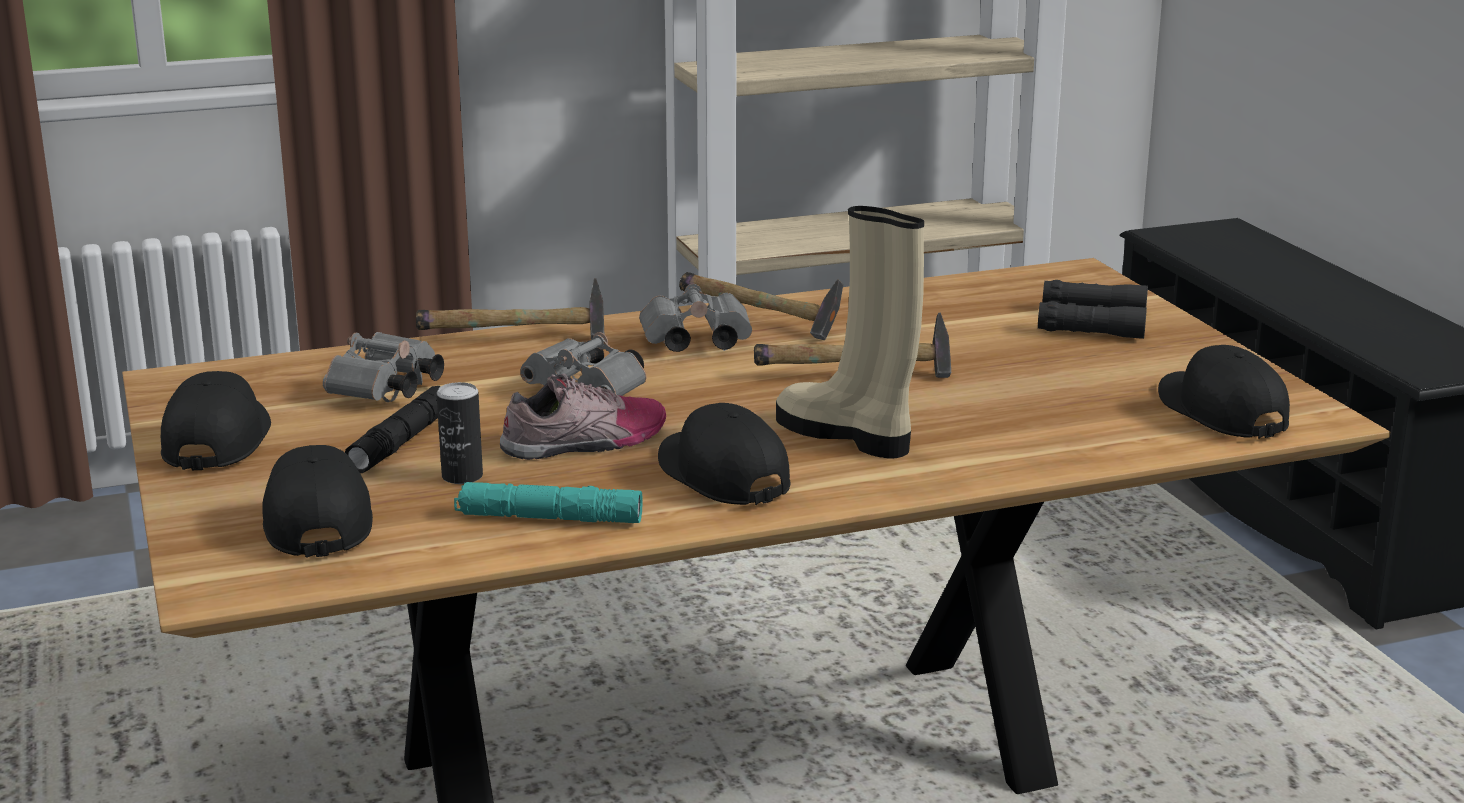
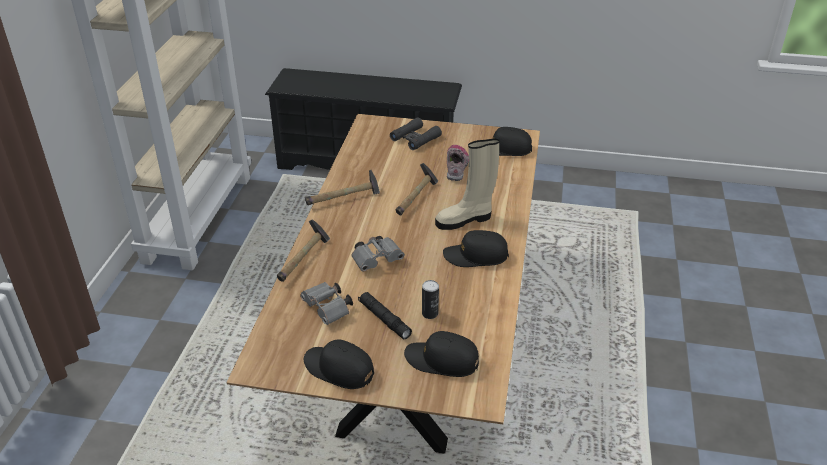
camera: 60 degrees left, 15 degrees up
(549, 518) = (481, 304): turquoise flashlight -> none
(586, 442) = (423, 275): shoe -> shoe (456, 166)
(693, 344) = (353, 221): grey binoculars -> none

